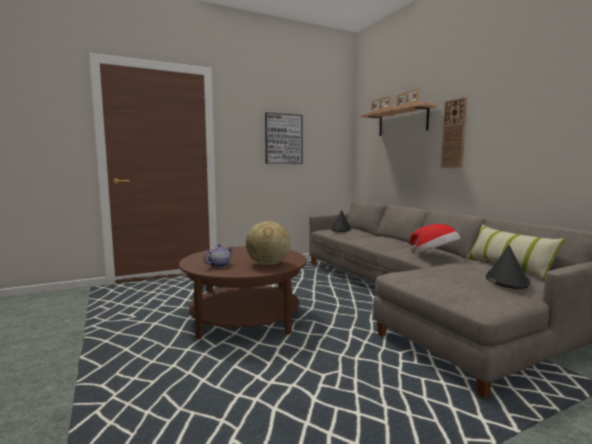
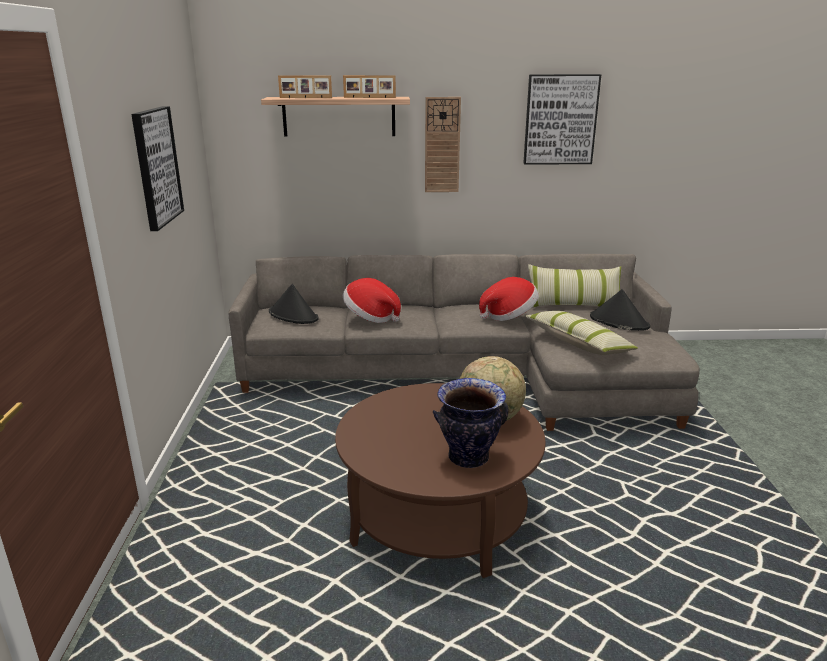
camera: 65 degrees left, 15 degrees up
(219, 265) = (468, 458): teapot -> vase
(365, 236) = (370, 317): none -> hat
(429, 274) = (578, 343): none -> pillow
(545, 102) = (560, 120): none -> picture

